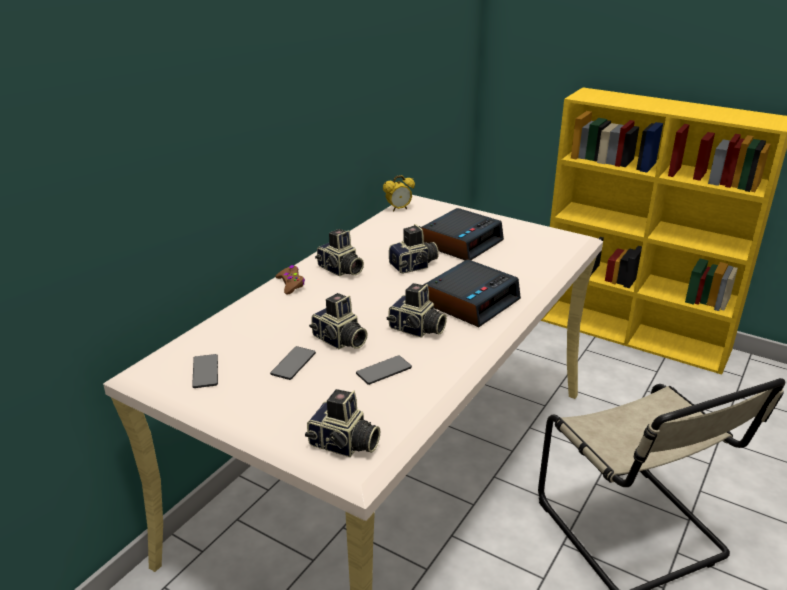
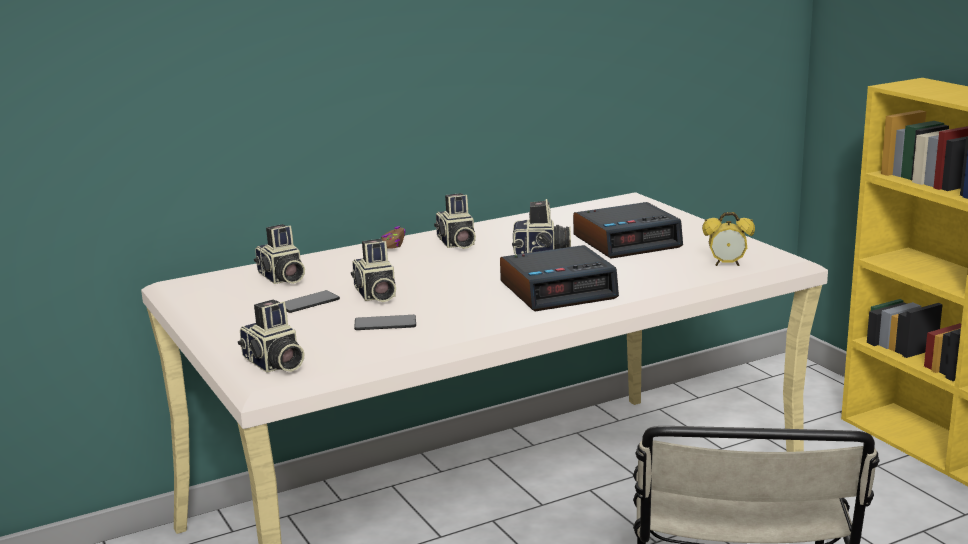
camera: 30 degrees right, 10 degrees down
(205, 372) = (225, 293): phone -> none
(398, 209) = (599, 203): alarm clock -> alarm clock (727, 264)
(416, 329) = (465, 301): camera -> camera (281, 278)

